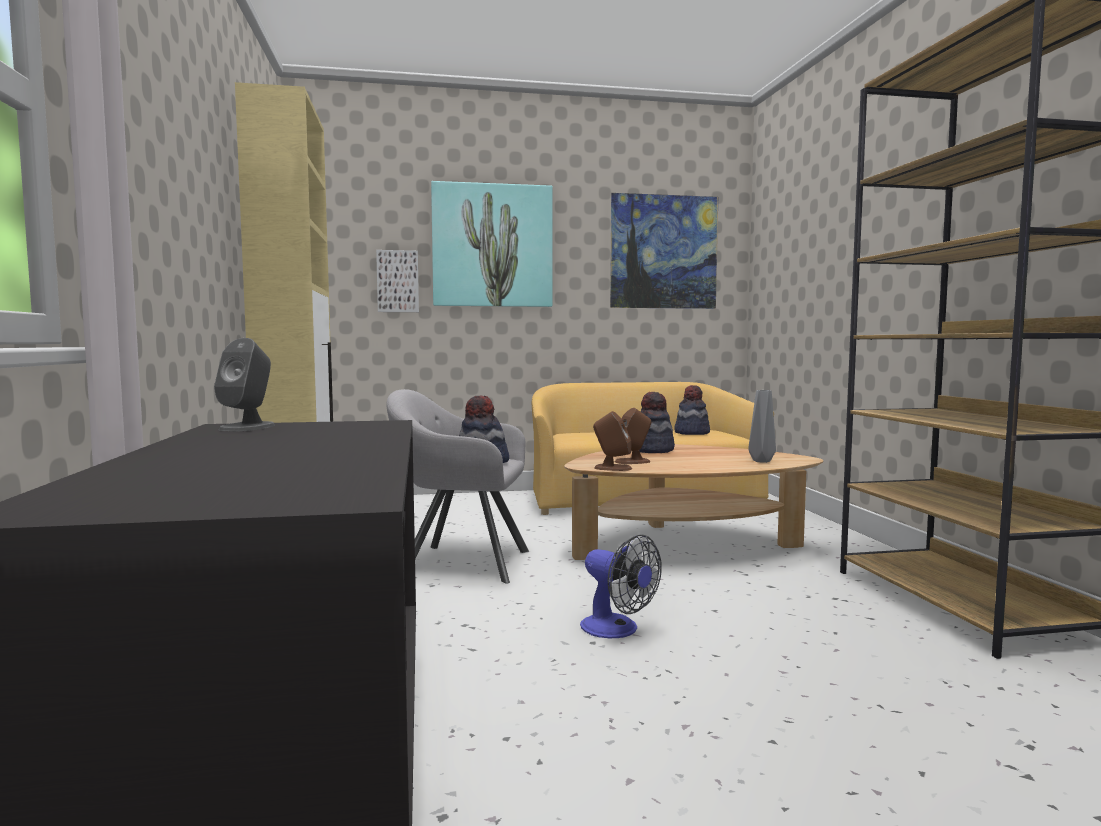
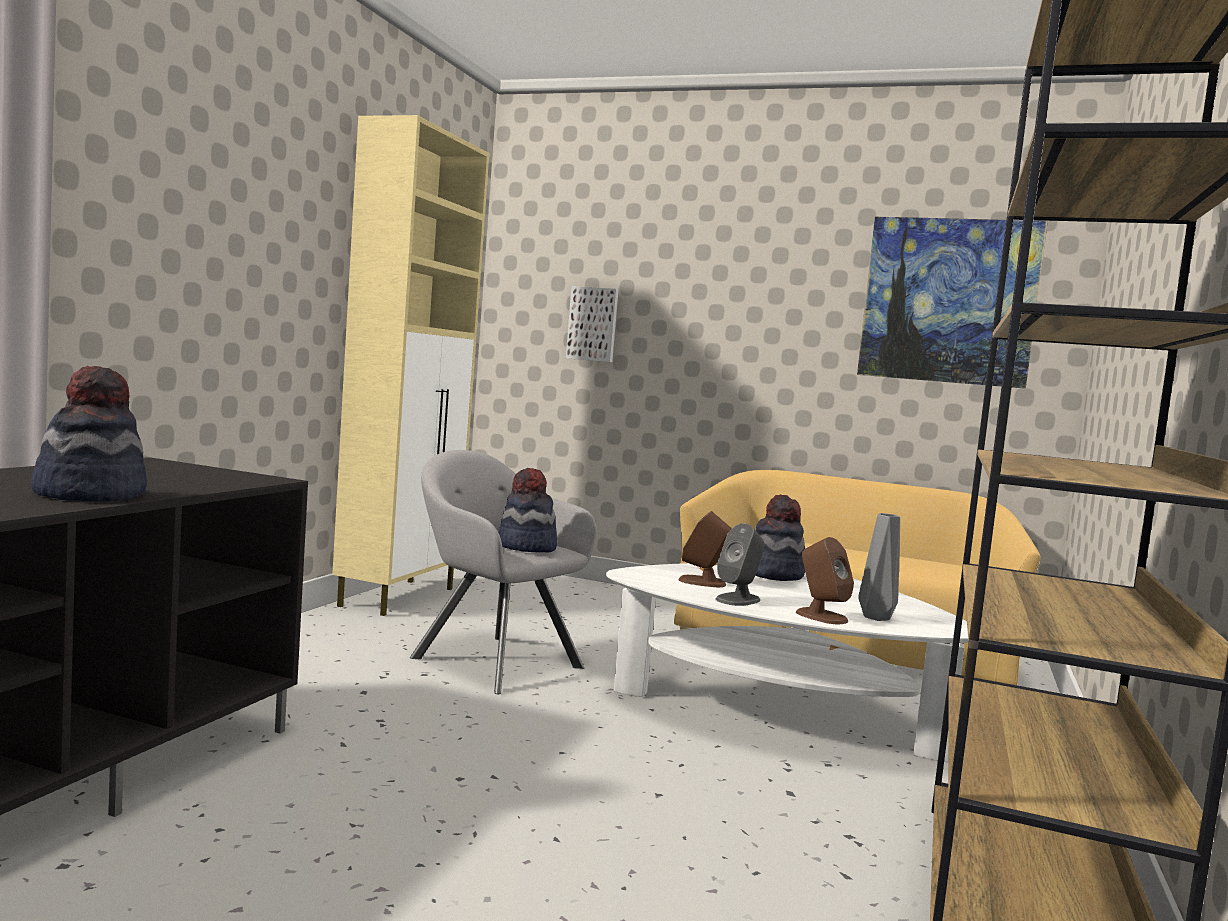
camera: 30 degrees right, 0 degrees up
(248, 427) = (152, 465): grey speaker -> grey speaker (738, 599)
(492, 246) = (706, 285): picture -> none
(612, 468) = (652, 583): brown speaker -> brown speaker (820, 616)
(617, 630) = (508, 775): fan -> none
(685, 547) = (776, 715): brown coffee table -> white coffee table
(691, 433) = (923, 565): hat -> hat (90, 494)

